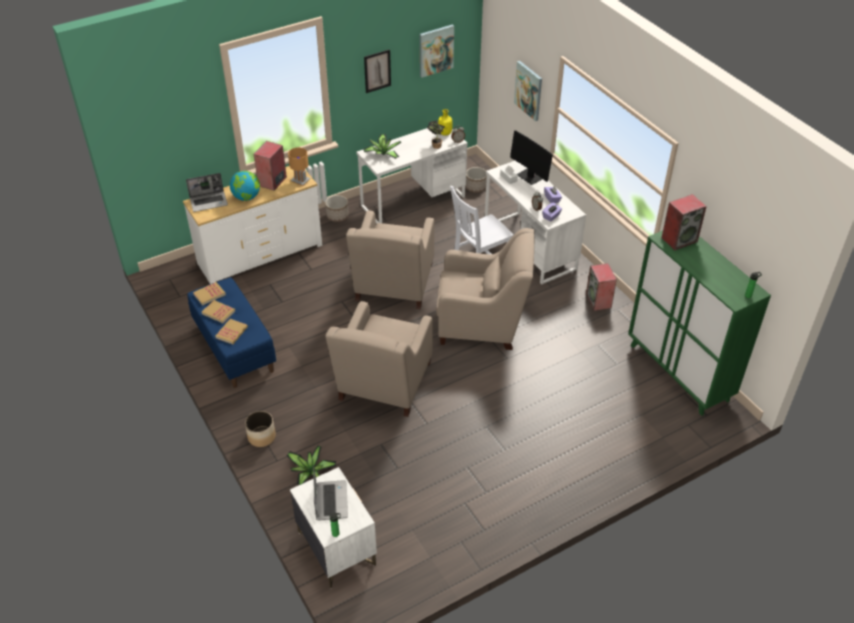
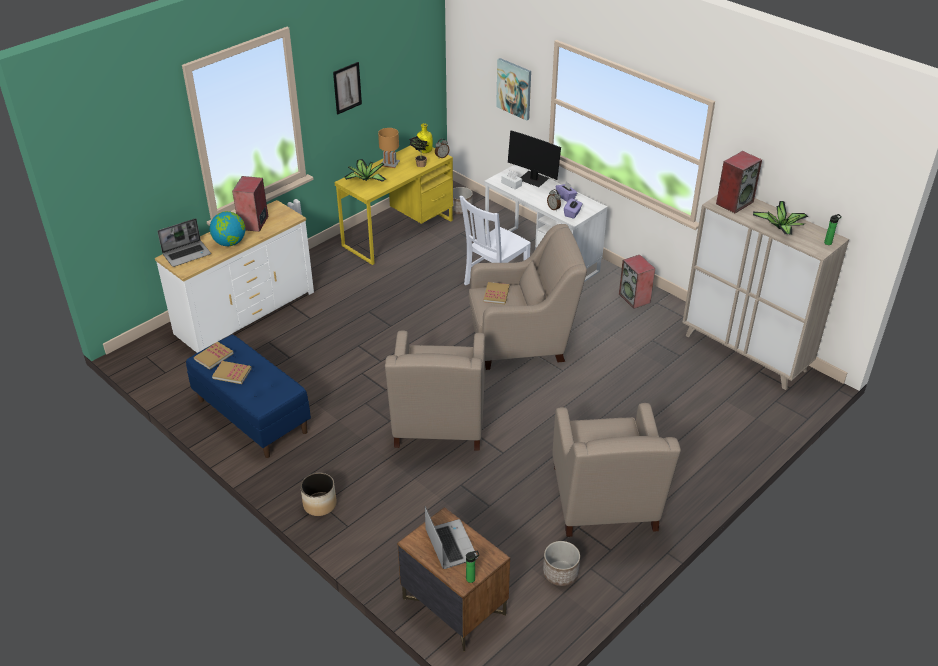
camera: 15 degrees left, 5 degrees down
(231, 332) = (256, 392): book -> book (496, 294)
(300, 181) = (286, 217): brown table lamp -> brown table lamp (390, 164)
(310, 472) = (391, 530): potted plant -> potted plant (781, 228)
(336, 548) = (453, 606): white nightstand -> brown nightstand
(337, 216) = (319, 260): planter -> planter (560, 573)
(393, 284) = (409, 318): beige armchair -> beige armchair (604, 501)
(413, 201) = (398, 233): white desk -> yellow desk
(436, 50) = (403, 60): picture -> none
(679, 373) = (745, 353): green cabinet -> beige cabinet

